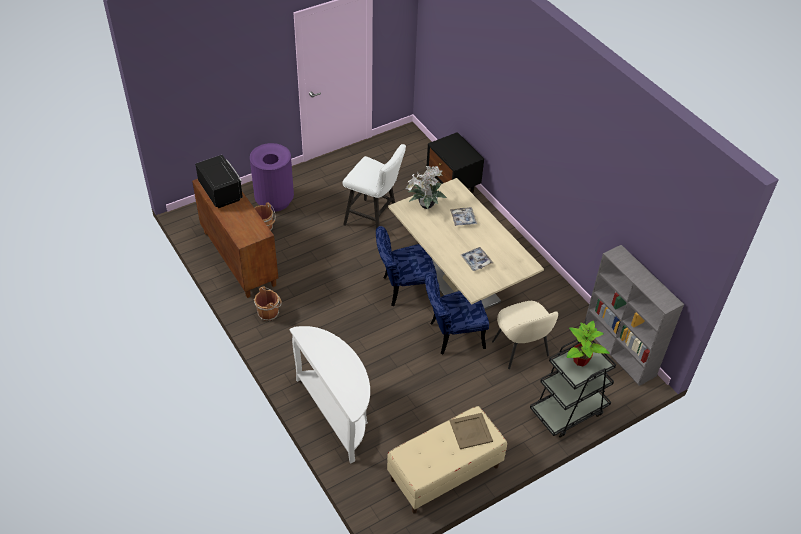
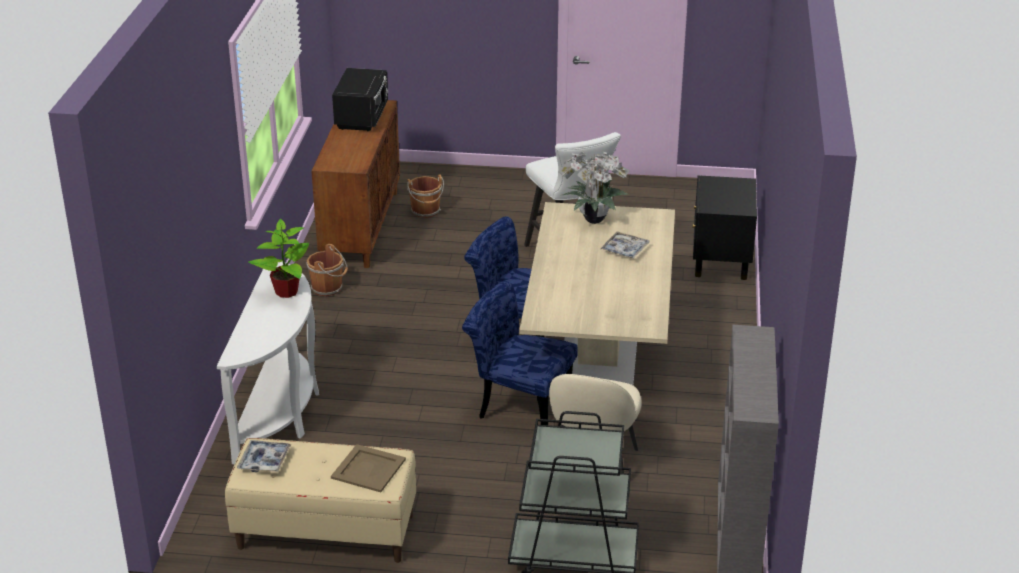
camera: 40 degrees right, 15 degrees down
(274, 200) = (471, 192): purple trash can -> none
(476, 261) = (583, 295): tray -> tray (264, 461)
(580, 360) = (579, 445): potted plant -> potted plant (286, 292)

